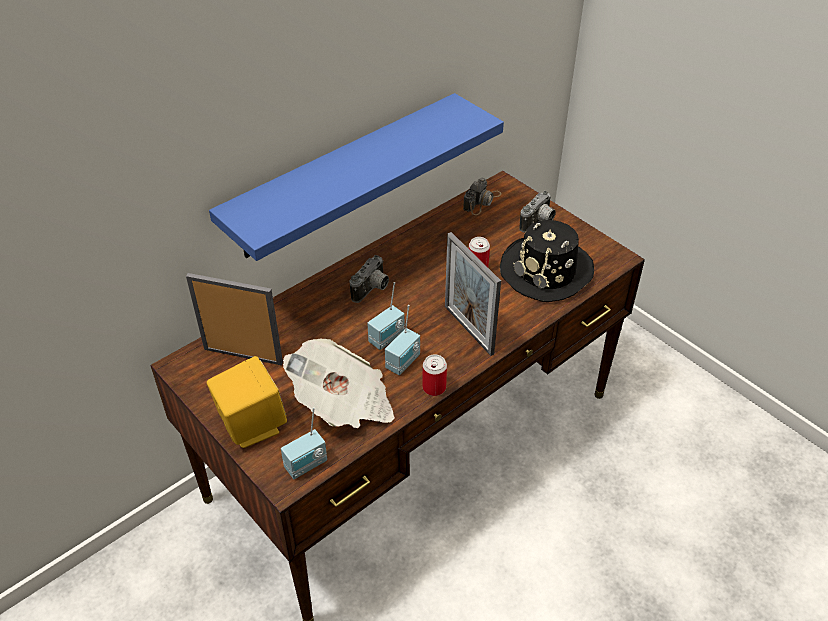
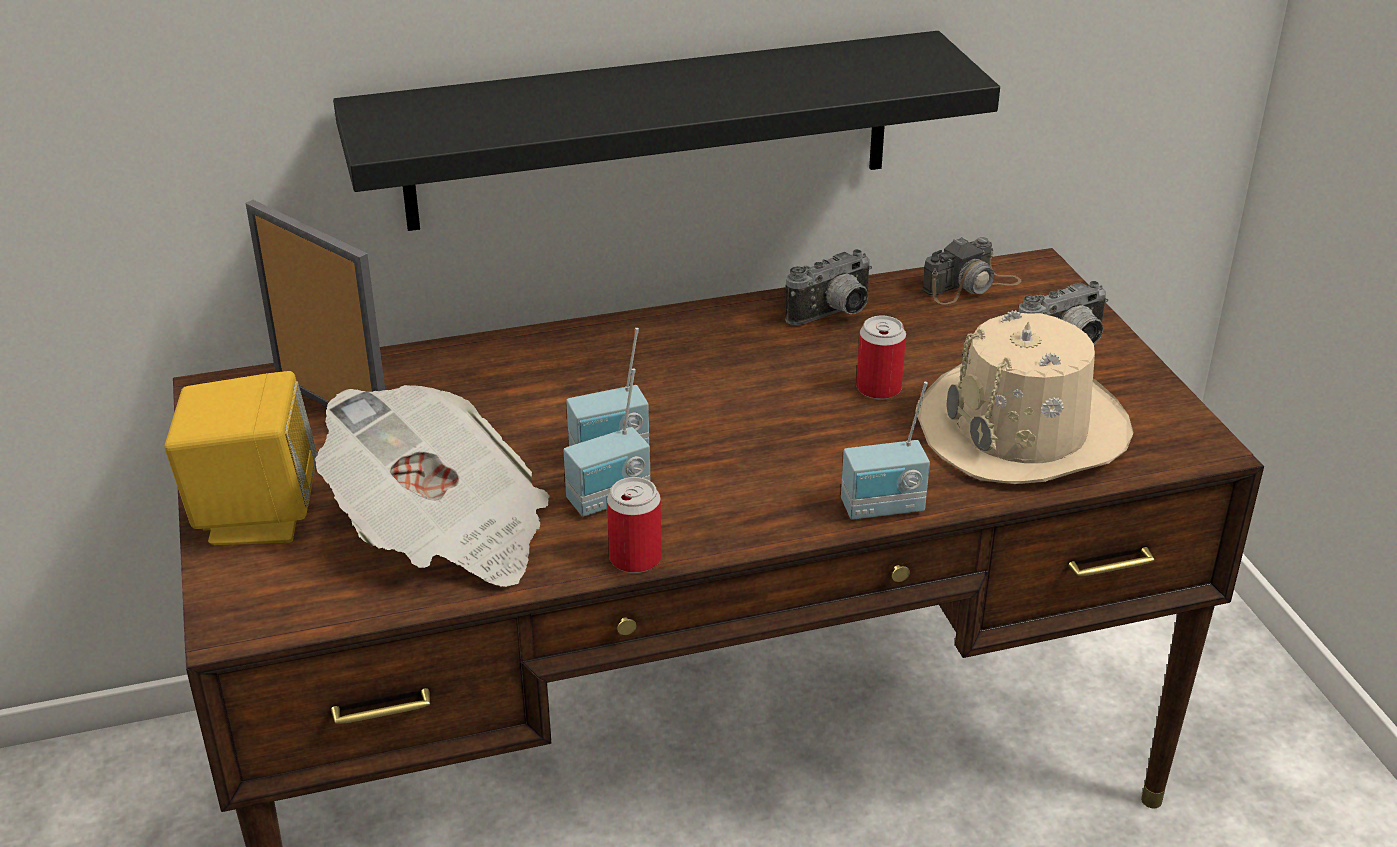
camera: 25 degrees right, 10 degrees down
(307, 465) = (295, 609): radio -> radio (883, 509)
(343, 176) = (650, 131): blue shelf -> black shelf
(372, 290) = (644, 370): camera -> camera (834, 315)
(468, 330) = (780, 483): picture frame -> none
(547, 271) = (1023, 430): black hat -> beige hat

